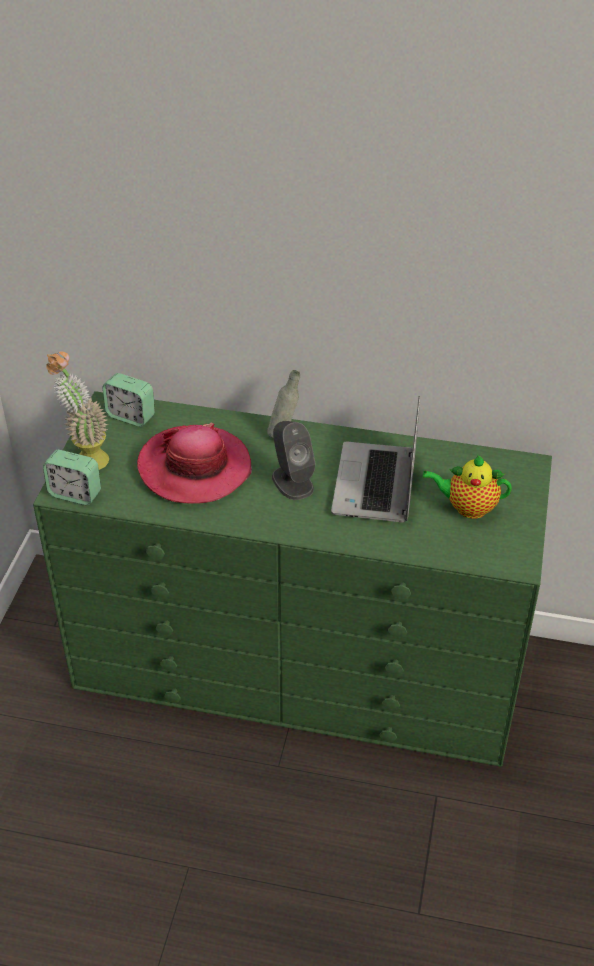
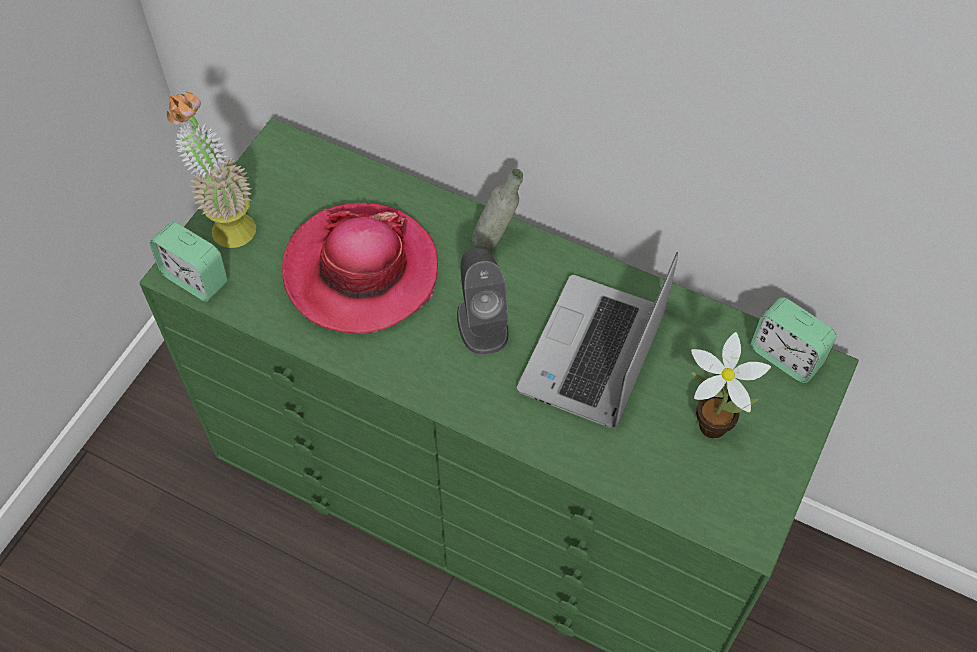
camera: 15 degrees right, 15 degrees up
(131, 416) = (305, 168): alarm clock -> alarm clock (786, 356)
(467, 508) = (709, 422): teapot -> potted plant

